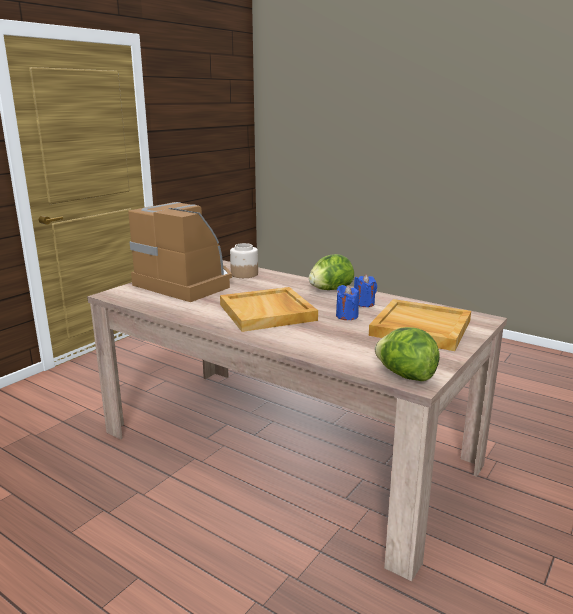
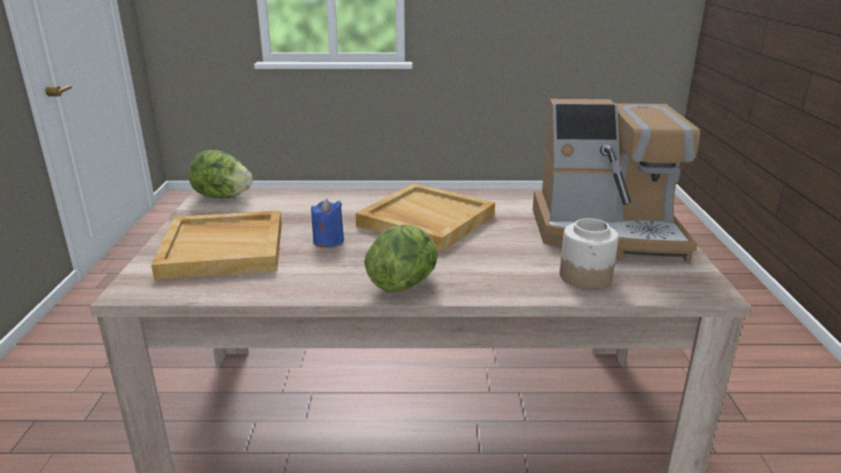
camera: 145 degrees right, 5 degrees up
(364, 303) = (325, 269): blue candle -> none

